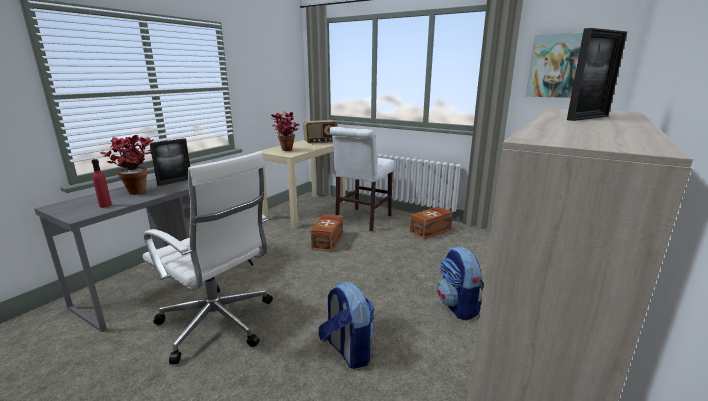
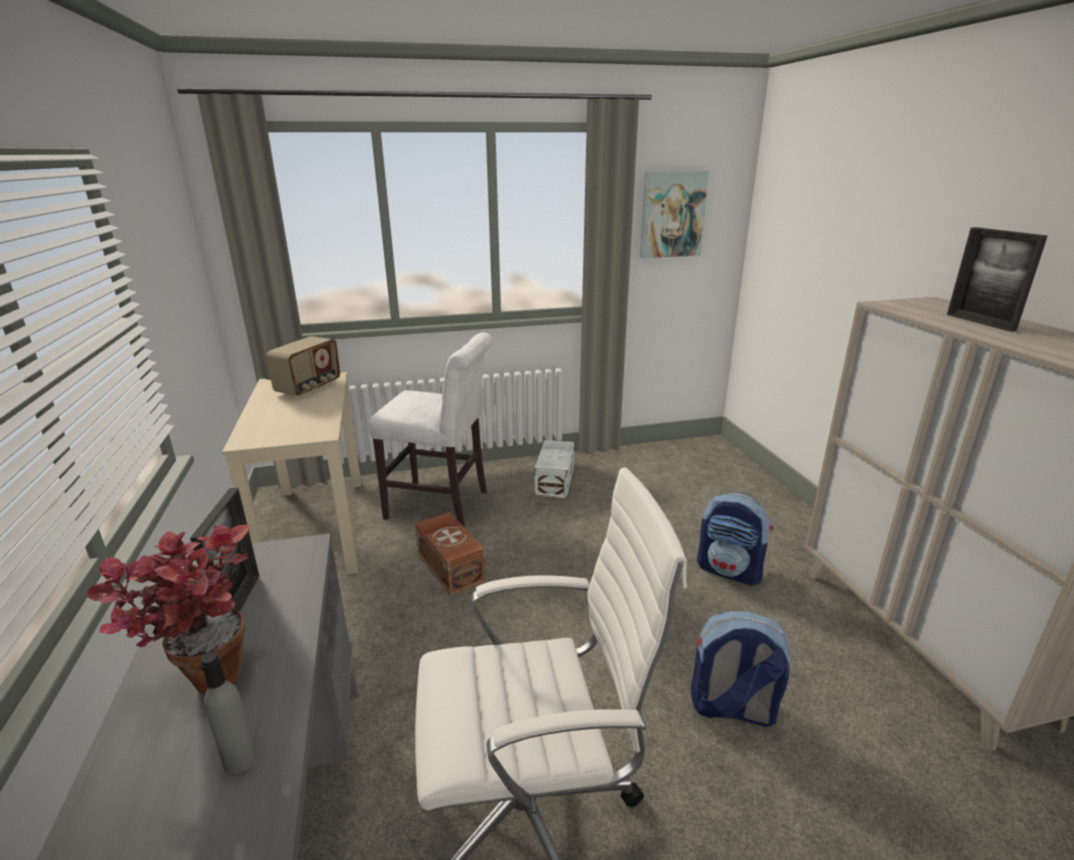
camera: 45 degrees left, 5 degrees up
(105, 205) = (240, 760): red bottle -> grey bottle
(286, 151) = (290, 427): potted plant -> none
(361, 220) = (442, 506): white chair -> white chair turned 60 degrees counterclockwise
(431, 231) = (556, 481): brown storage box -> white storage box
(588, 118) = (979, 322): picture frame -> picture frame turned 150 degrees clockwise

